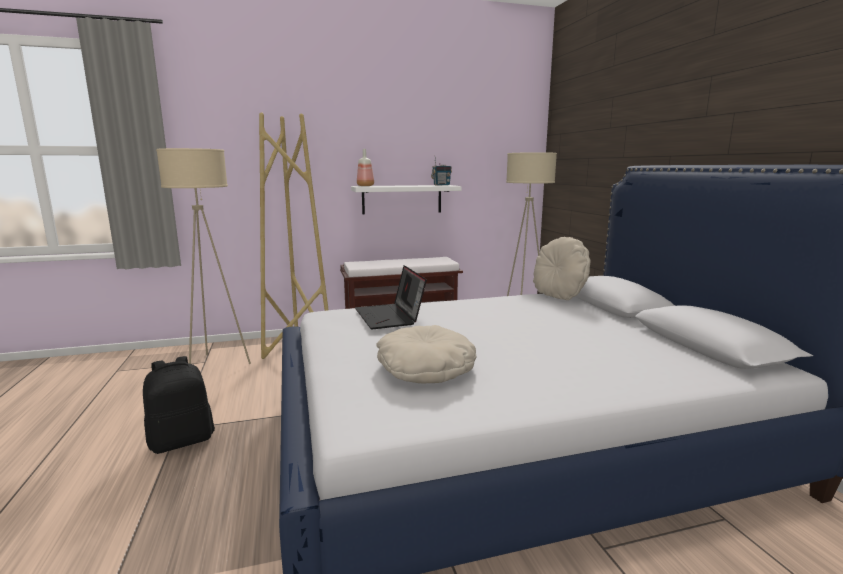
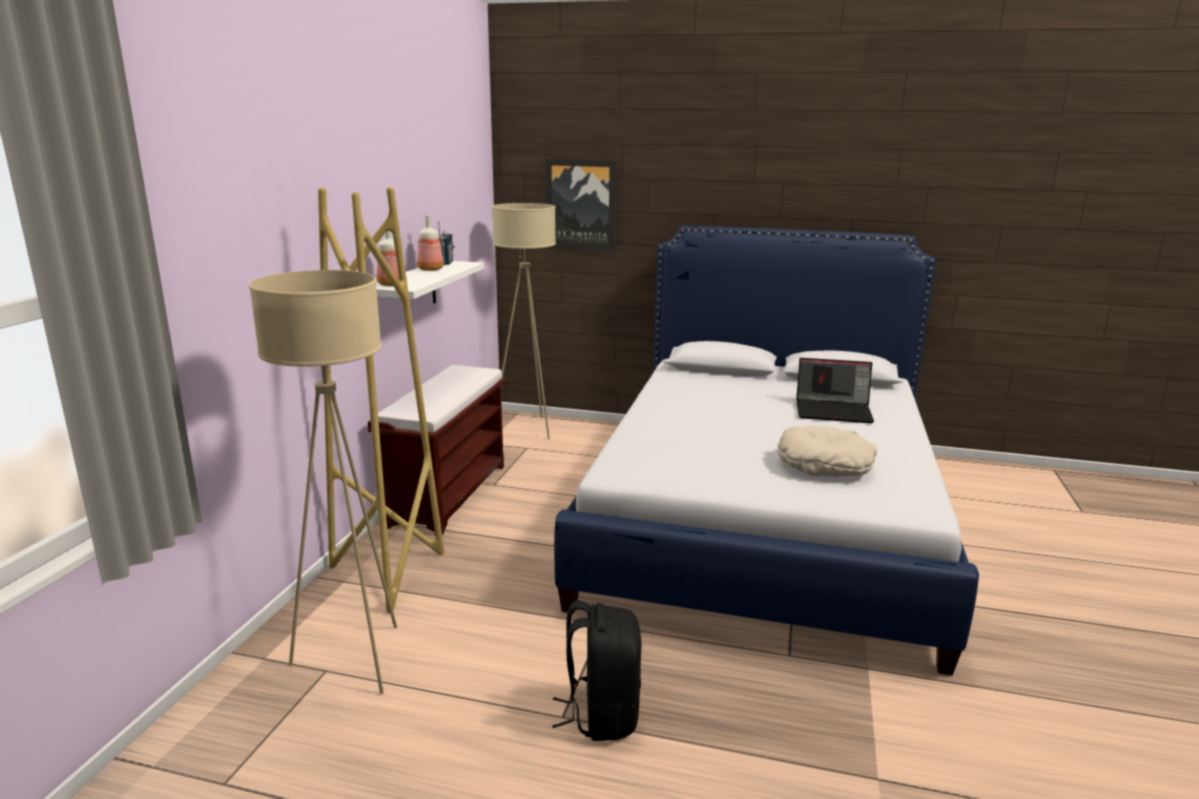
camera: 60 degrees left, 5 degrees up
(390, 317) = (675, 446): laptop -> laptop (834, 411)
(417, 185) = (429, 269): none -> bottle
(559, 296) = (677, 375): beige pillow -> none
(584, 153) = (581, 204): none -> picture

